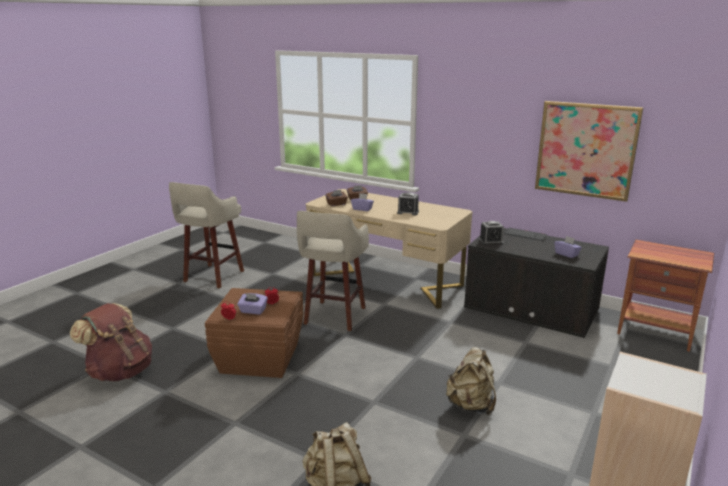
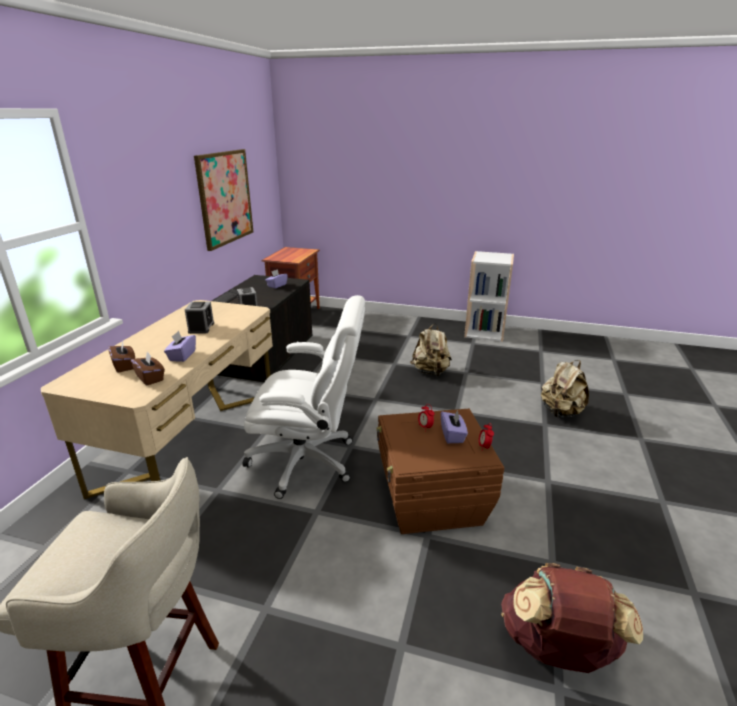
camera: 105 degrees left, 5 degrees up
(334, 317) = (310, 463): beige stool -> white office chair

